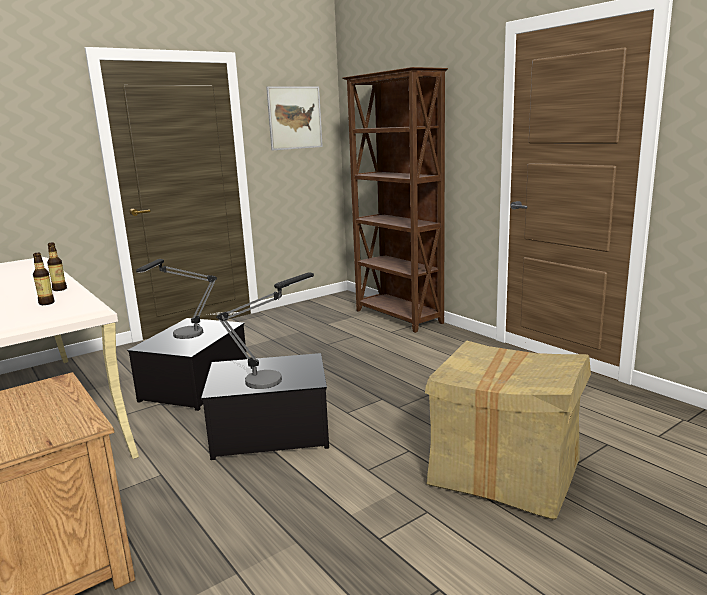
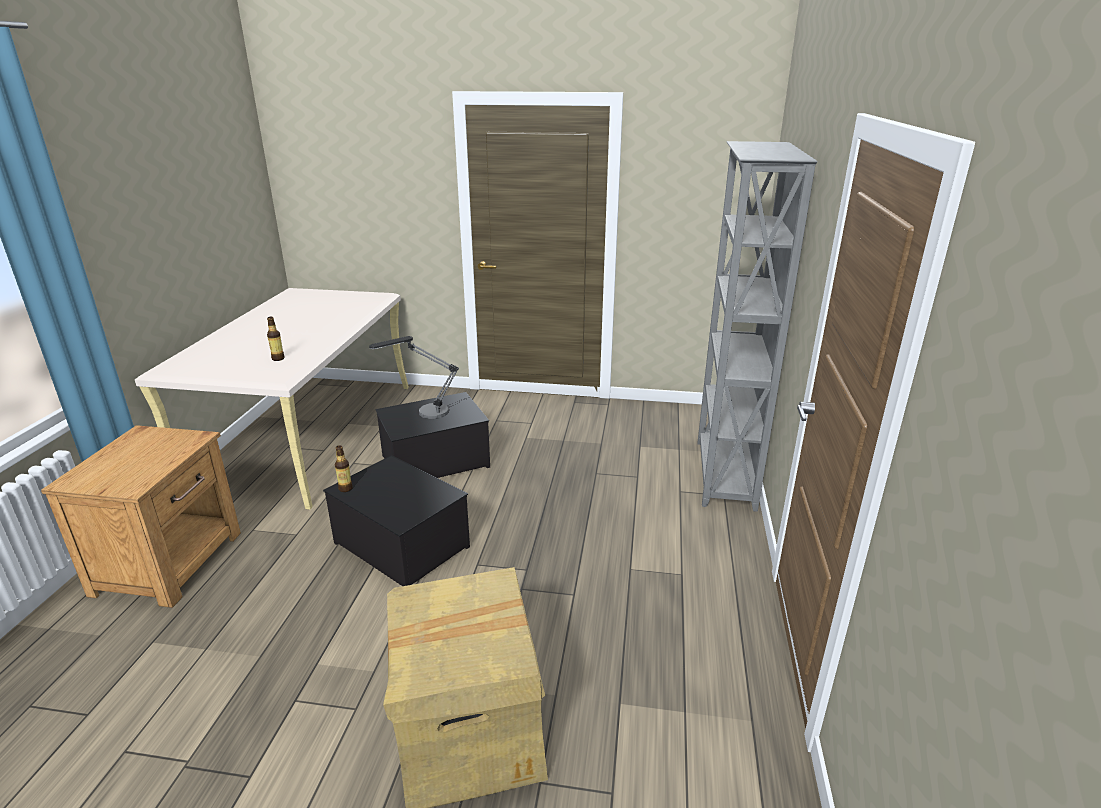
camera: 45 degrees right, 10 degrees up
(60, 289) = (315, 344): bottle -> bottle (345, 488)
(273, 377) = (390, 499): table lamp -> none
(295, 118) = (697, 178): picture -> none
(398, 317) = (723, 474): brown bookcase -> grey bookcase

